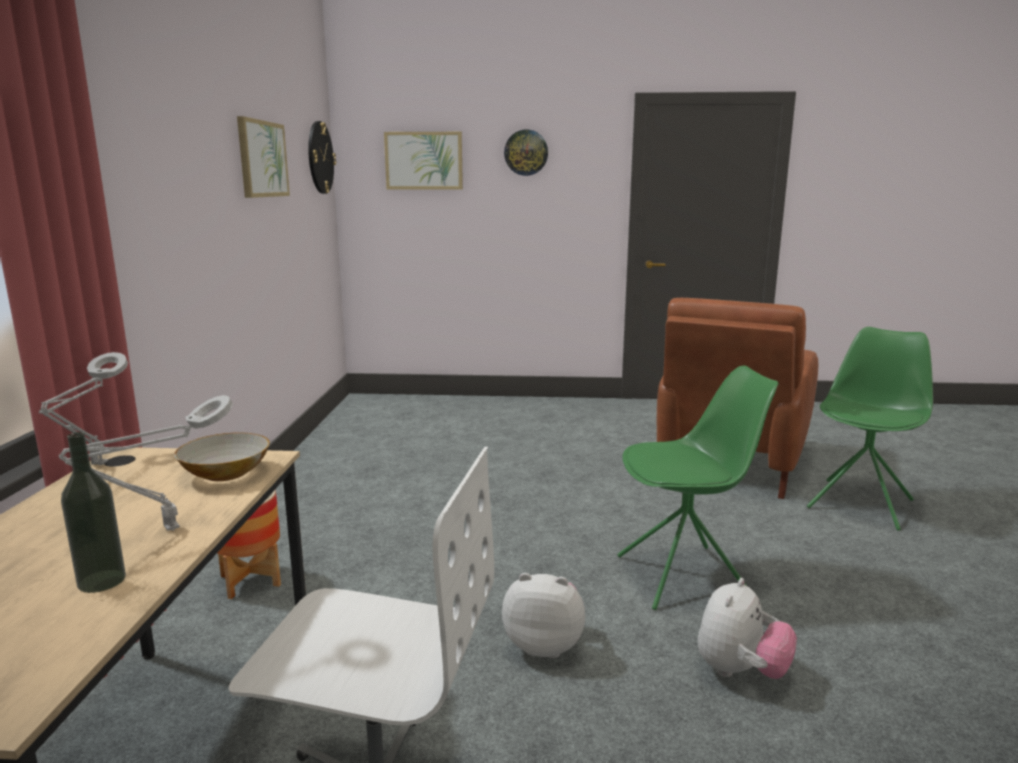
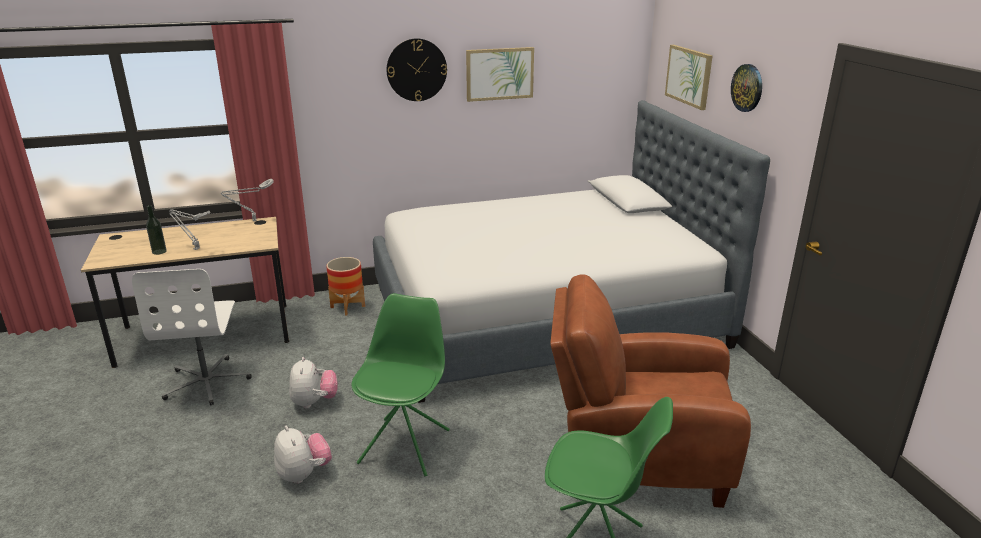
camera: 70 degrees right, 10 degrees up
(224, 473) = (248, 242): bowl -> none
(320, 157) = (613, 62): wall clock -> wall clock (416, 70)
(443, 453) = (544, 316): none -> bed
(685, 576) = (405, 445): green chair -> green chair turned 135 degrees counterclockwise
(740, 671) = (304, 474): plush toy -> plush toy turned 135 degrees counterclockwise

